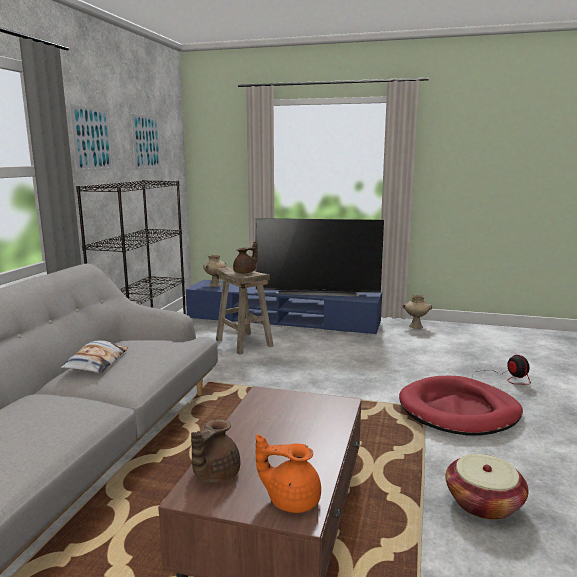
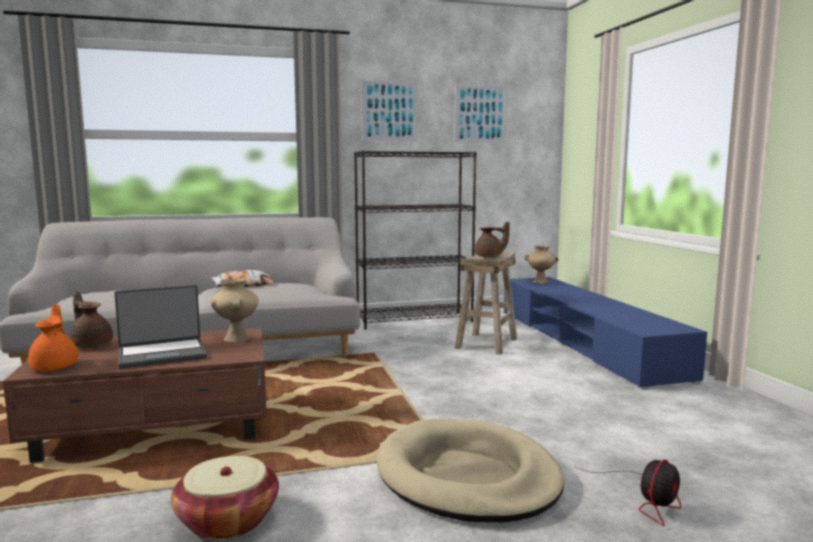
camera: 60 degrees right, 5 degrees down
(214, 475) = (91, 344): brown teapot -> brown teapot turned 45 degrees clockwise
(301, 437) = (162, 354): none -> laptop
(317, 292) = (614, 310): television -> none
(415, 326) = (740, 406): beige vase -> beige vase (236, 338)
(459, 410) = (467, 476): red dog bed -> beige dog bed

